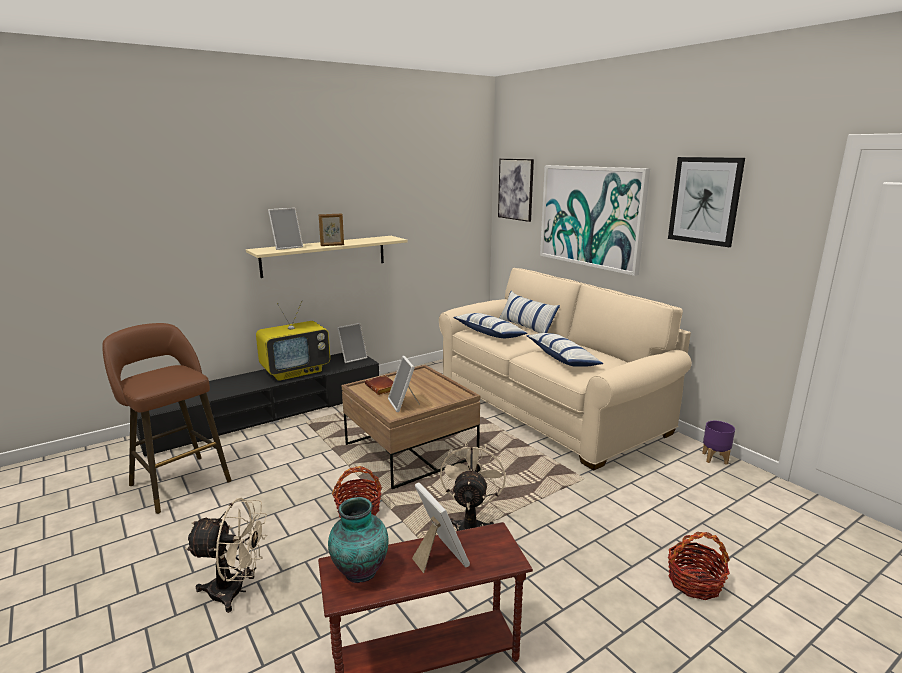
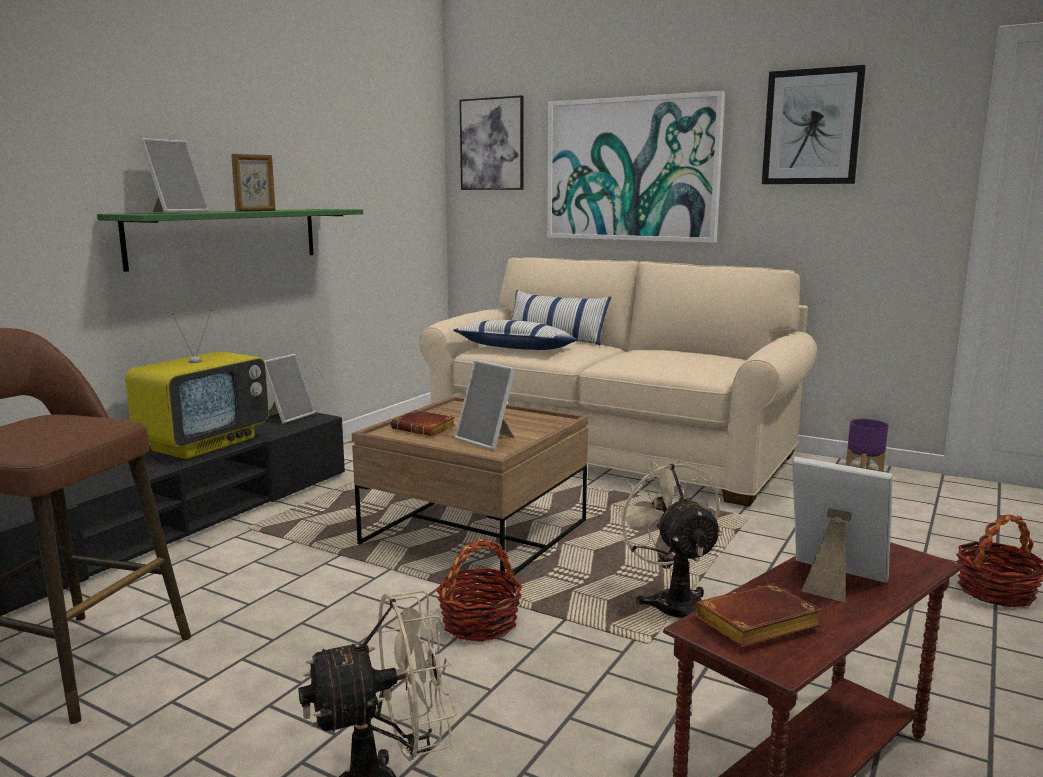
camera: 25 degrees left, 5 degrees down
(324, 256) = (227, 236): beige shelf -> green shelf
(359, 572) = (756, 626): vase -> brown book
(562, 358) = (656, 360): pillow -> none

